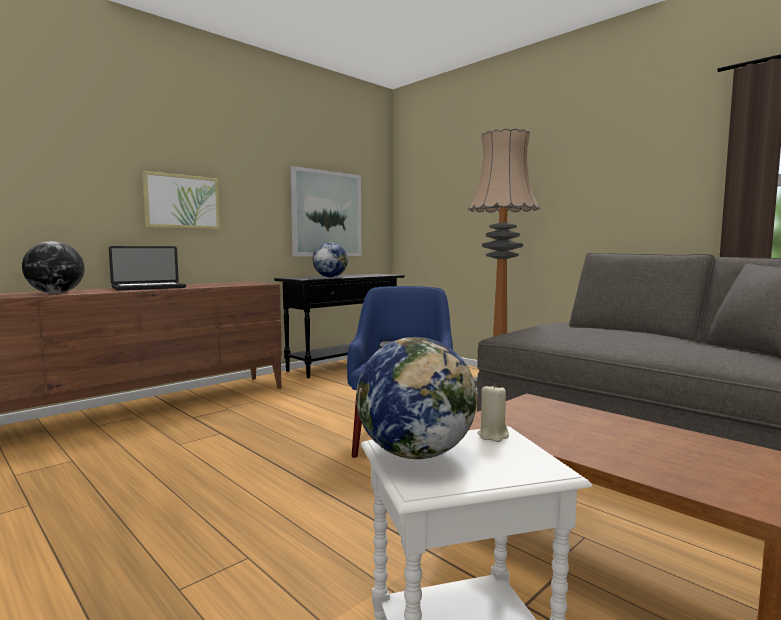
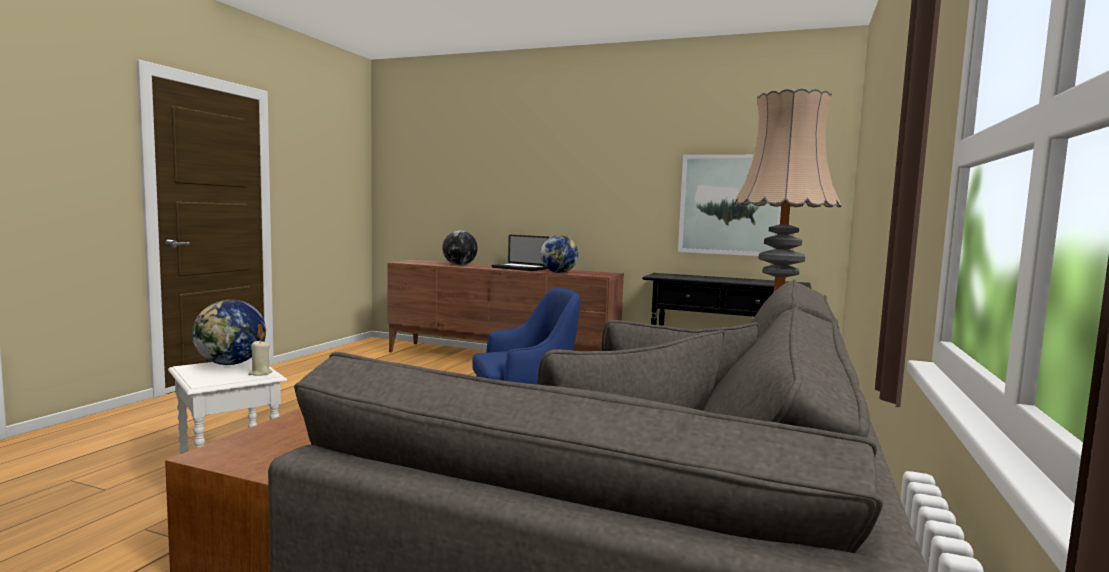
camera: 65 degrees right, 0 degrees up
(182, 201) = (570, 198): picture -> none
(330, 277) = (698, 278): globe -> globe (559, 272)

